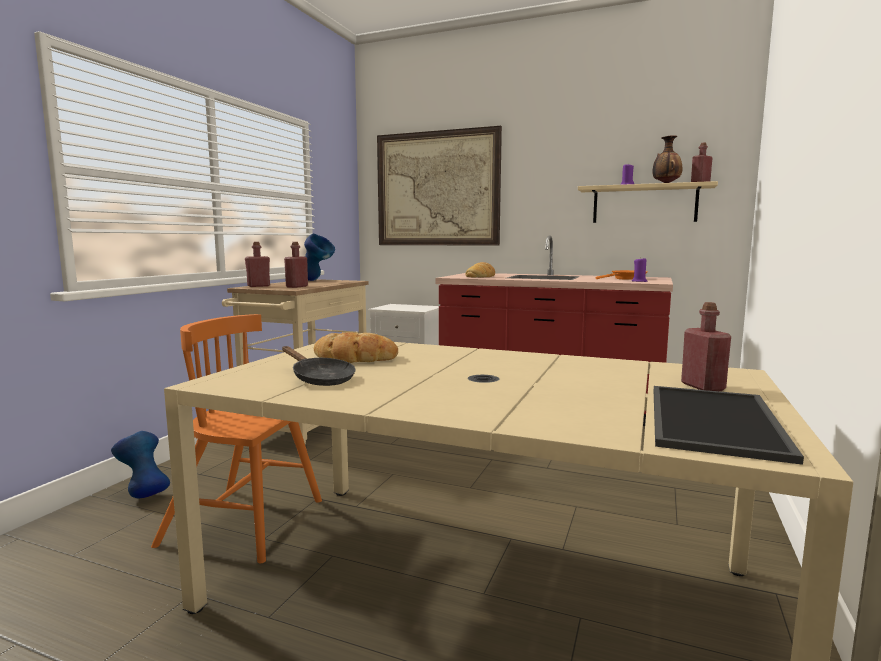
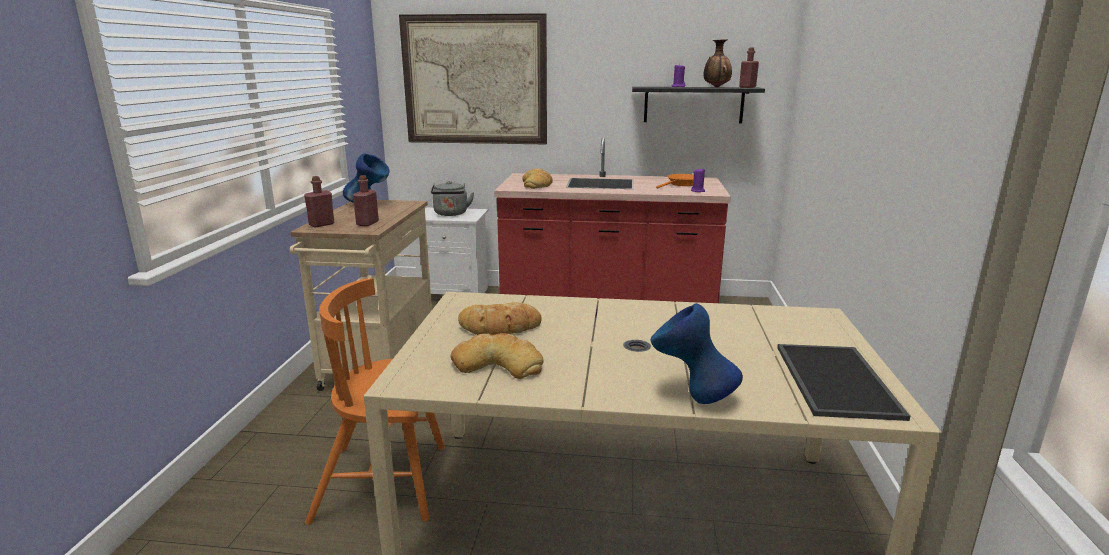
camera: 15 degrees left, 10 degrees up
(143, 494) = (252, 467): blue vase -> blue vase (692, 397)
(320, 379) = (498, 364): black frying pan -> bread
(407, 307) = (451, 214): none -> grey kettle
(644, 204) = (693, 105): beige shelf -> black shelf
(702, 387) = (808, 338): red bottle -> none

